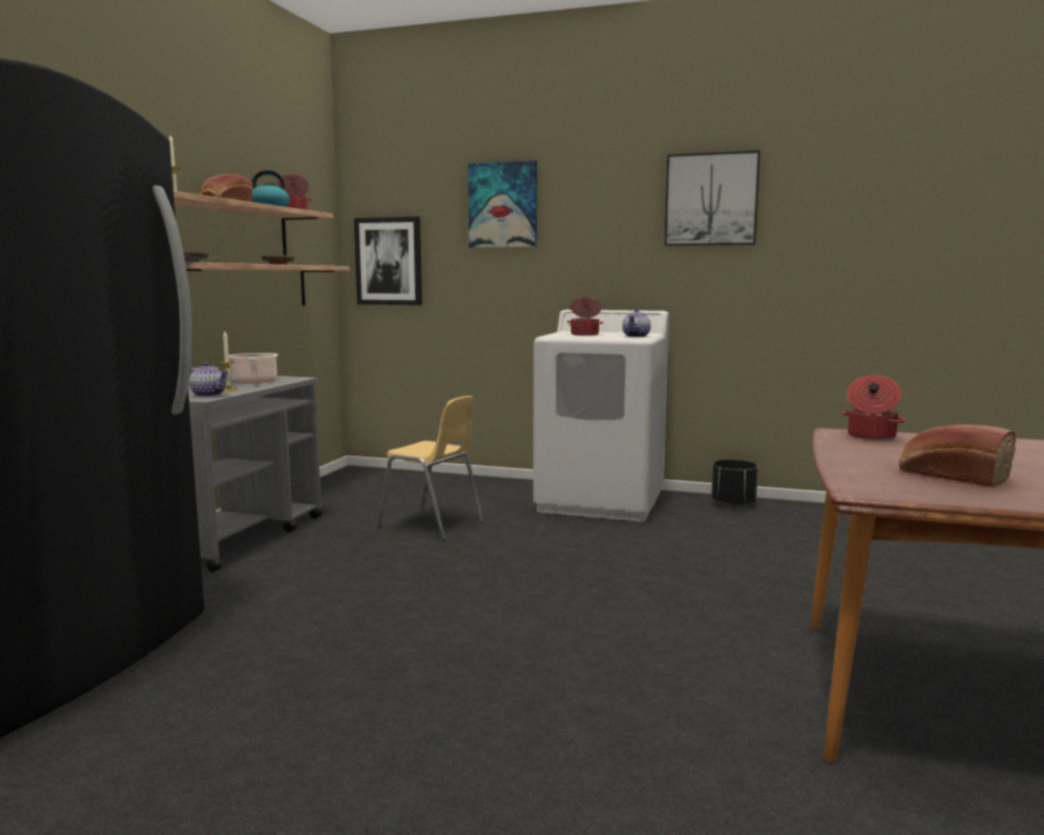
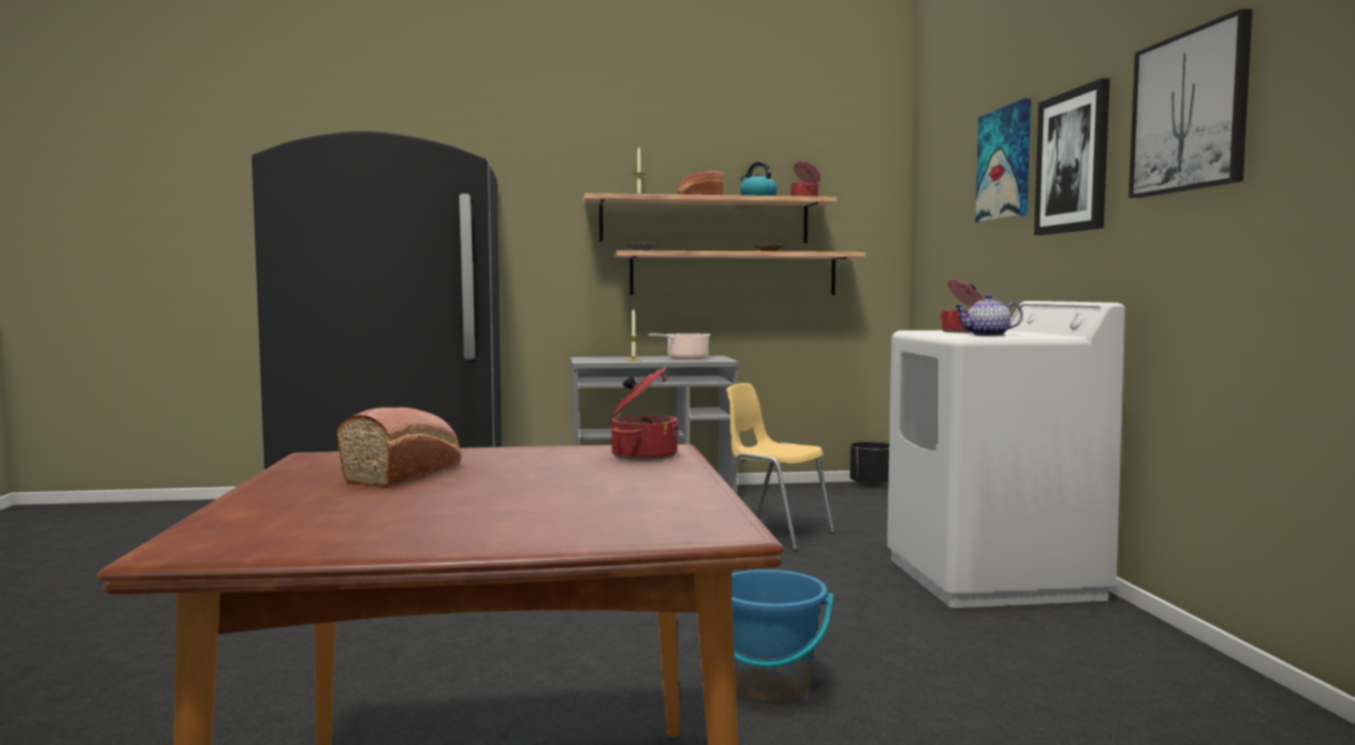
camera: 65 degrees right, 5 degrees down
(209, 395) = (602, 360): teapot -> none
(389, 261) = (934, 245): picture -> picture (1073, 162)
(432, 525) = (774, 534): yellow chair -> yellow chair turned 120 degrees clockwise
(733, 504) = (1151, 648): black planter -> black planter (870, 485)
(748, 589) = (769, 687): none -> blue bucket

